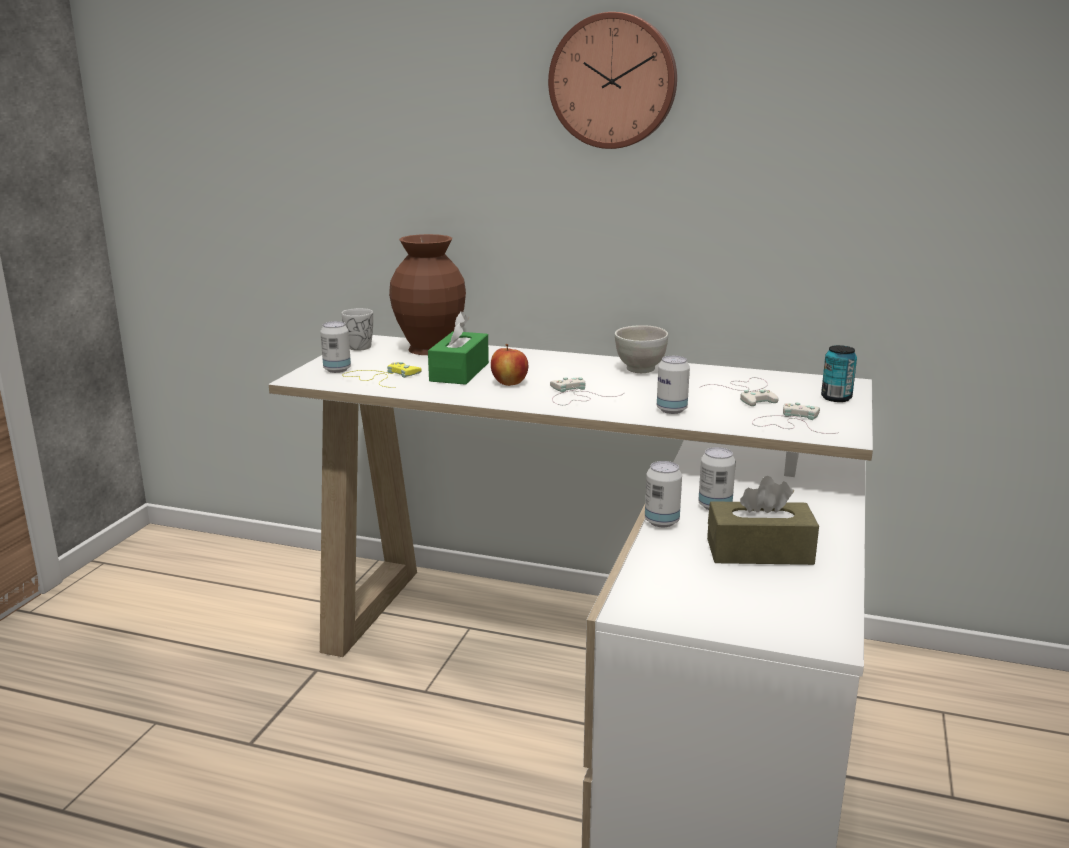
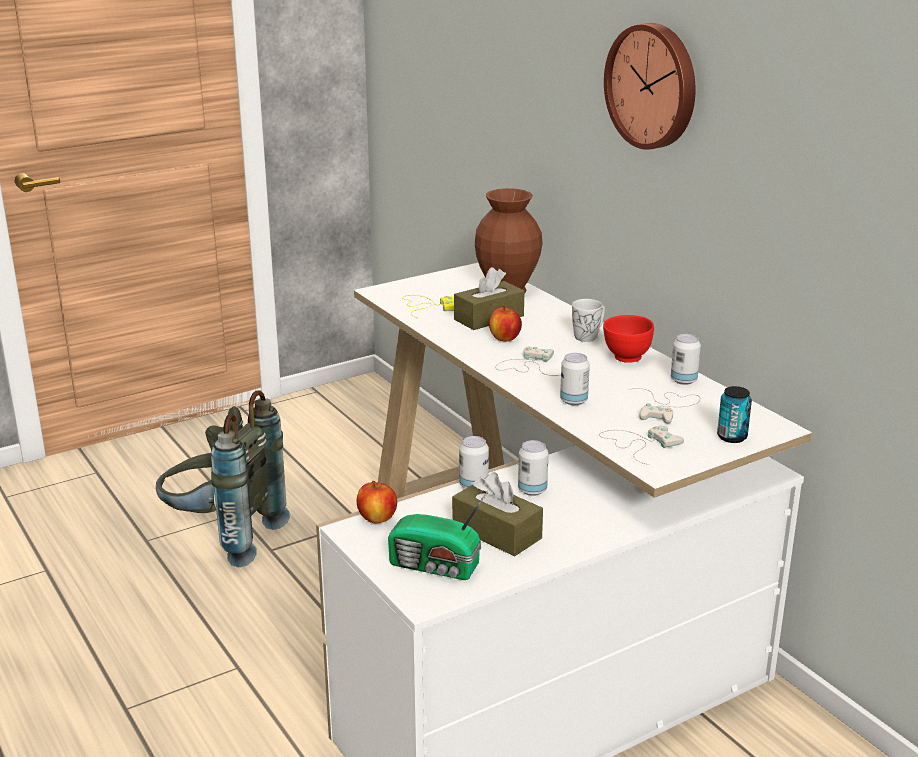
camera: 40 degrees right, 5 degrees up
(171, 758) = (223, 538): none -> grey backpack
(337, 370) = (413, 290): can -> can (683, 380)
(361, 346) = (465, 272): white mug -> white mug (589, 336)
(459, 372) = (489, 318): green tissue box -> brown tissue box
(636, 586) = (377, 518): none -> apple
(640, 369) = (626, 358): white bowl -> red bowl
(774, 604) = (436, 567): none -> radio

